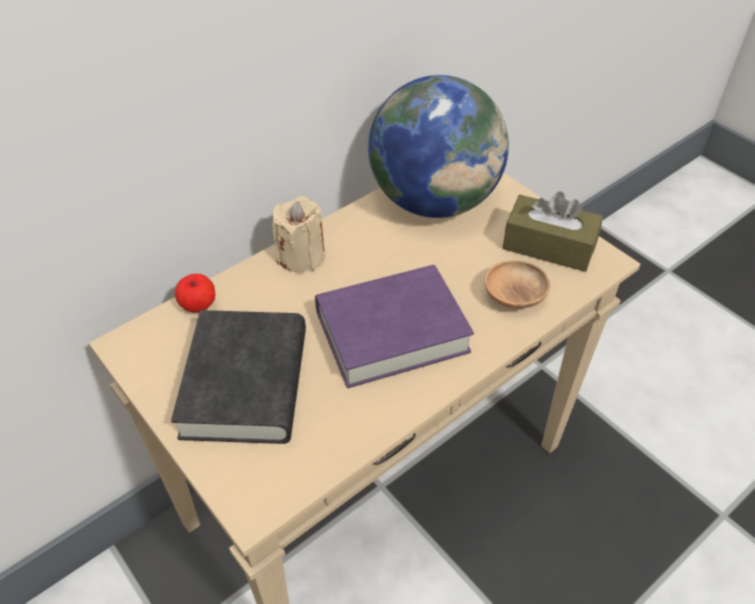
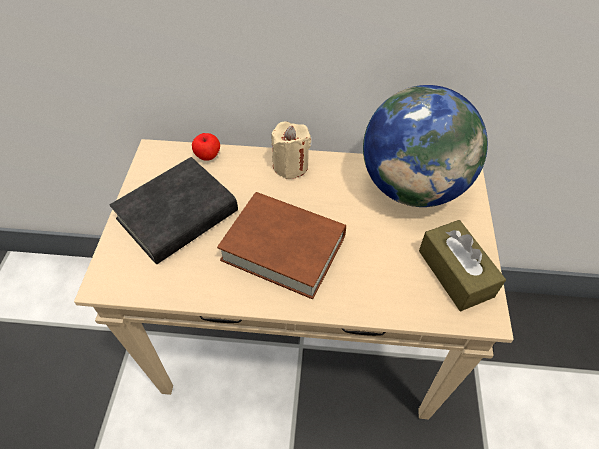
camera: 45 degrees right, 5 degrees up
(391, 332) = (283, 248): purple book -> brown book
(514, 297) = (385, 287): brown bowl -> none

